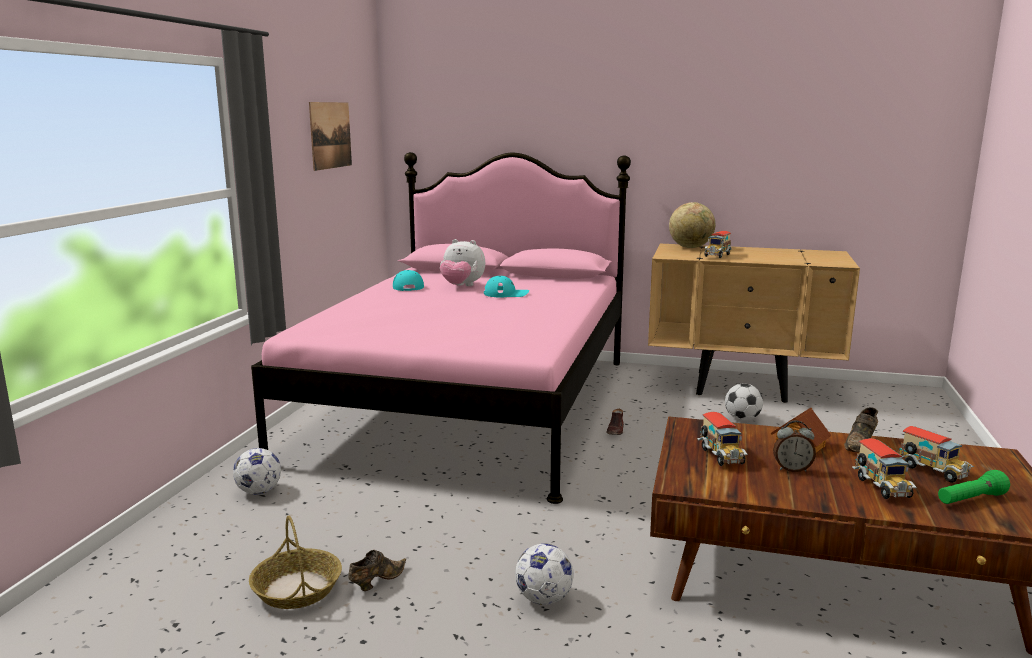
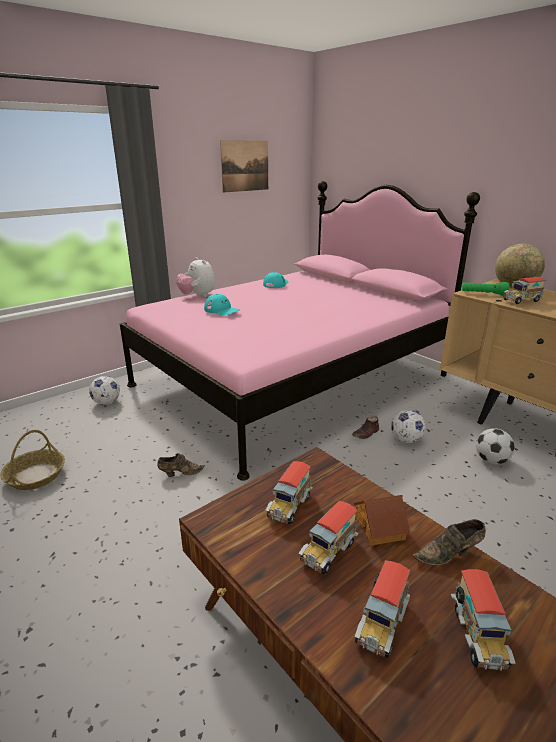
camera: 35 degrees right, 10 degrees up
(376, 582) = (72, 490): brown shoe -> brown shoe (180, 473)
(462, 286) = (310, 290): plush toy -> plush toy (197, 296)
(506, 294) = (326, 302): turquoise cap -> turquoise cap (222, 310)
(544, 599) = (131, 555): football -> football (406, 440)
(792, 469) = (328, 551): alarm clock -> toy truck
(970, 500) = (464, 705): green flashlight -> green flashlight (483, 294)

